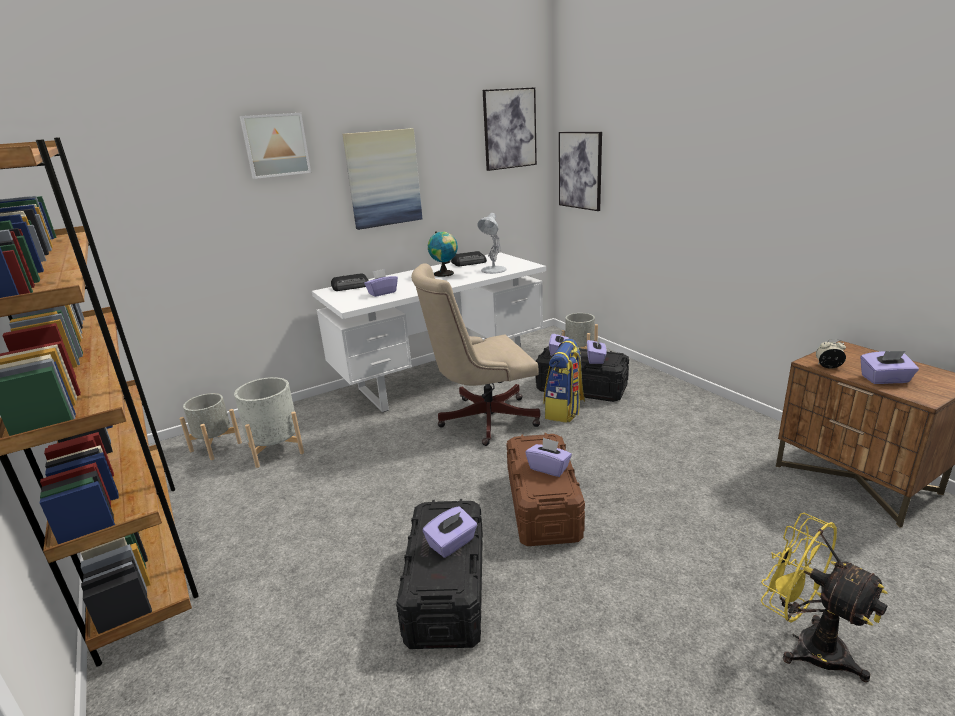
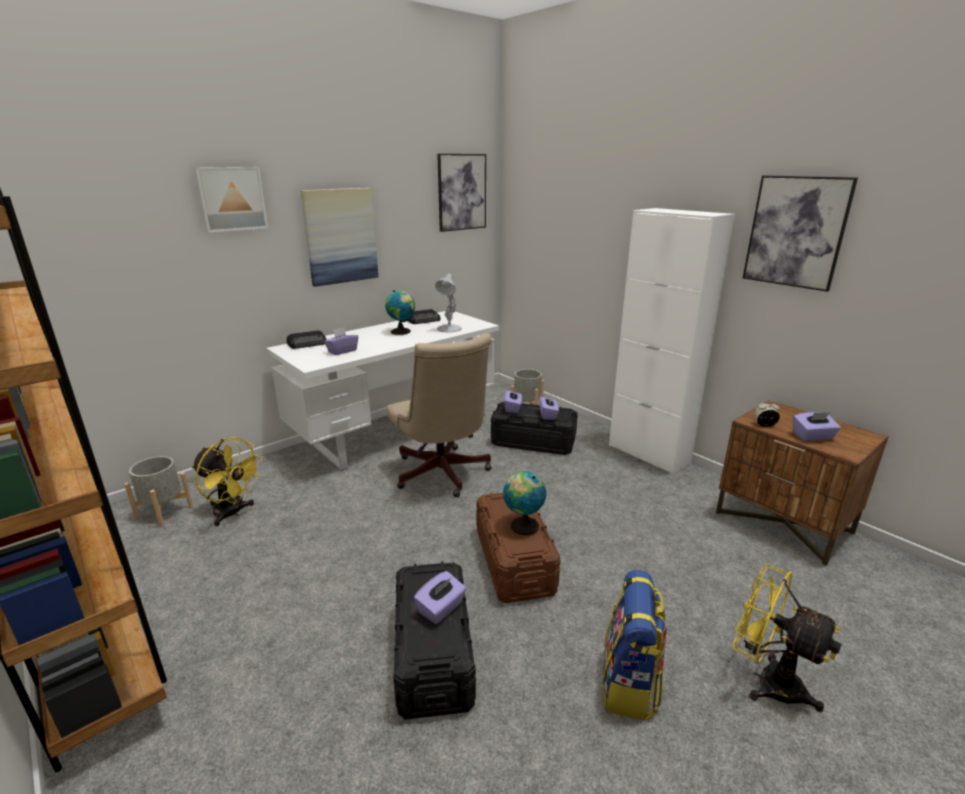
camera: 10 degrees left, 0 degrees up
(276, 449) = (232, 513): grey planter -> yellow fan
(481, 419) = (442, 475): beige office chair -> beige office chair turned 90 degrees counterclockwise
(549, 468) = (522, 526): purple tissue box -> globe
(564, 411) = (521, 465): backpack -> backpack (629, 684)
(580, 170) = (528, 235): picture -> picture (796, 232)
(707, 402) = (648, 454): none -> white cabinet

